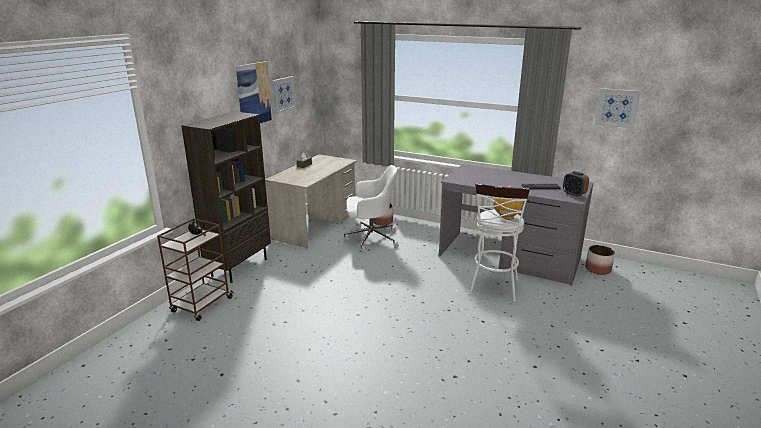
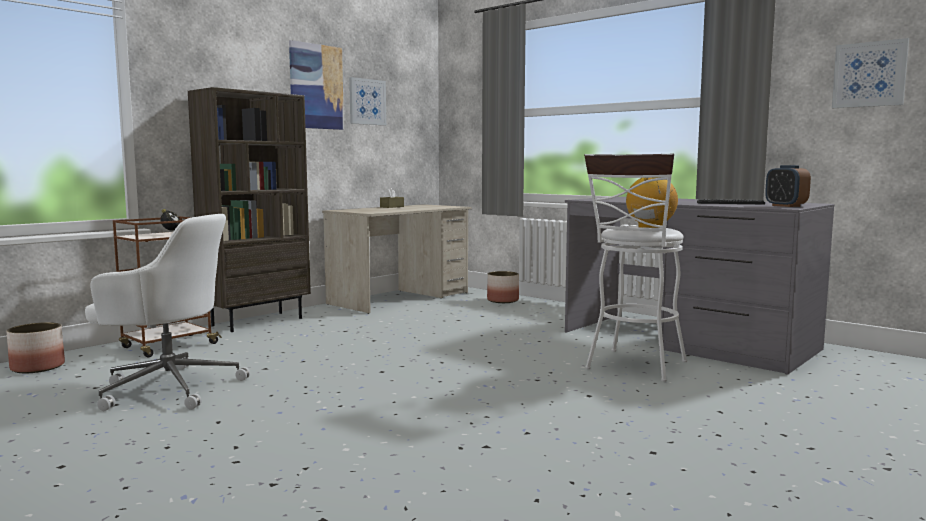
camera: 15 degrees right, 15 degrees down
(370, 239) = (470, 312): white office chair -> white office chair (168, 388)
(597, 269) = (851, 362): planter -> planter (38, 367)

